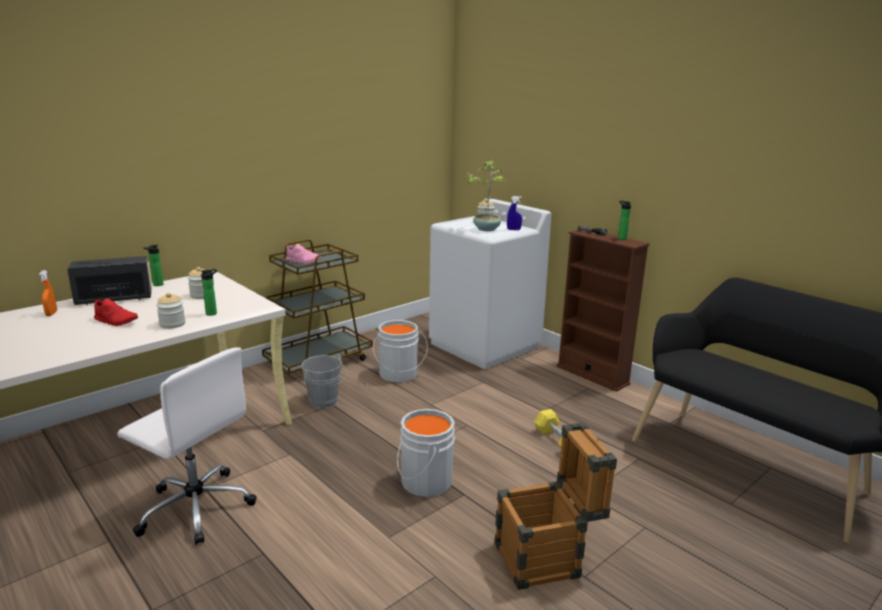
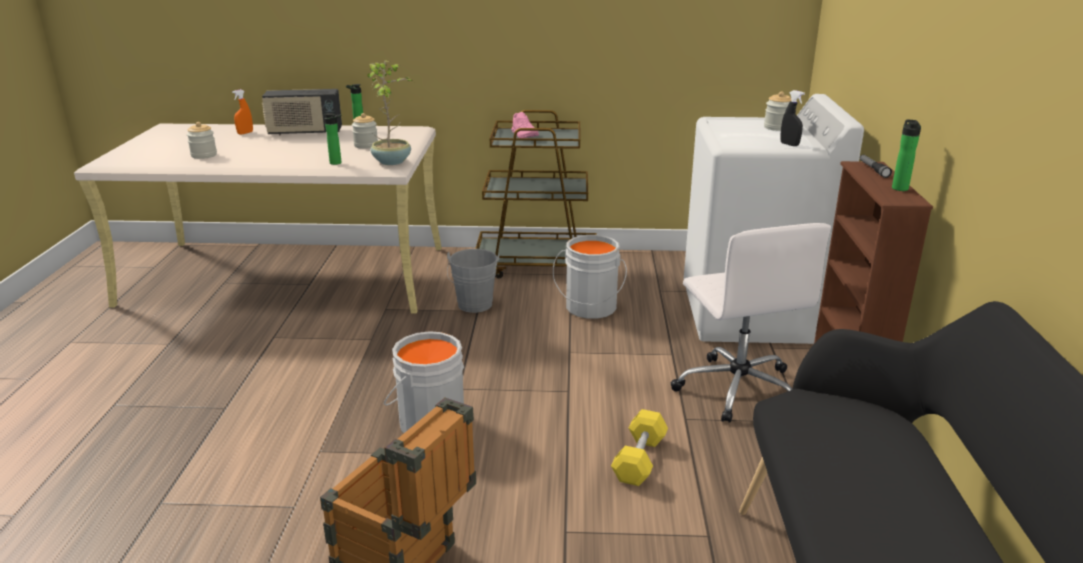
camera: 45 degrees right, 5 degrees up
(115, 299) = (305, 132): radio -> radio turned 150 degrees clockwise
(116, 321) = (265, 150): red shoe -> none
(172, 324) = (291, 163): jar -> jar (204, 155)
(195, 507) = (246, 347): white office chair -> white office chair (737, 388)
(486, 229) = (751, 136): potted plant -> potted plant (392, 161)
(513, 229) = (789, 144): blue spray bottle -> black spray bottle

